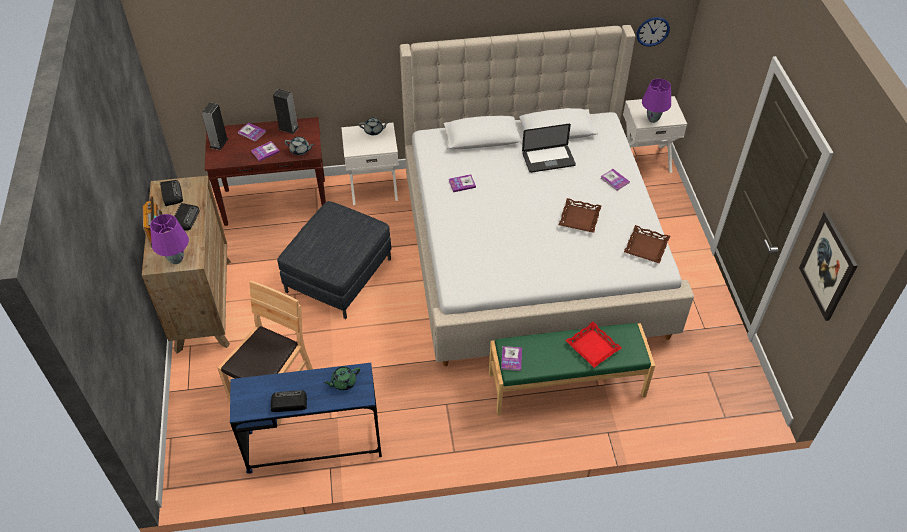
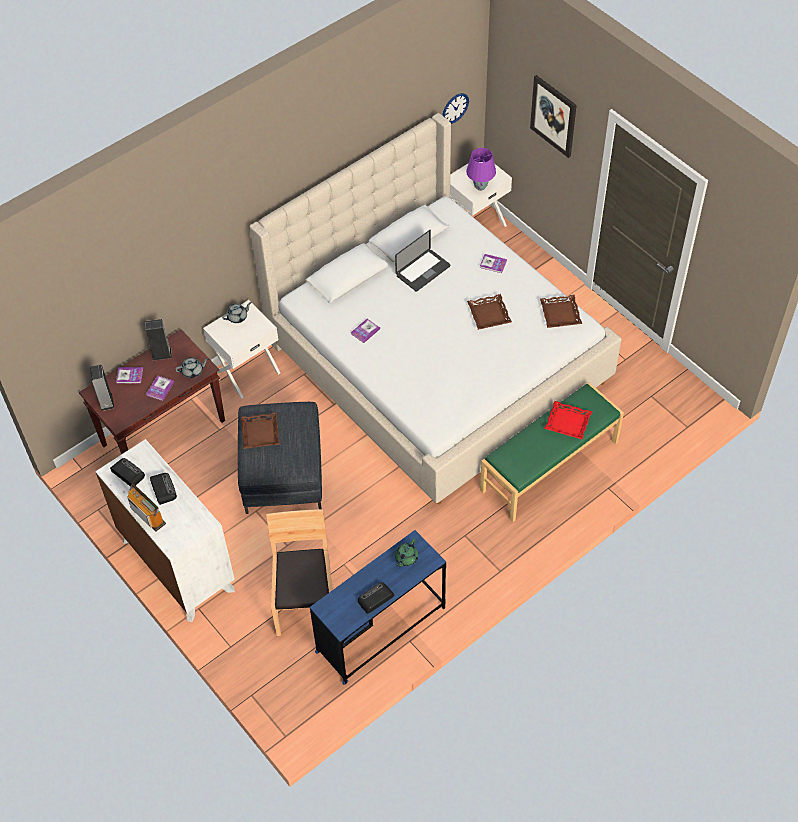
camera: 30 degrees left, 5 degrees up
(176, 259) = (189, 530): purple table lamp -> none
(203, 304) = (177, 565): brown dresser -> white dresser
(324, 227) = (261, 433): none -> brown tray
(511, 359) = (511, 467): book -> none
(828, 266) = (735, 270): picture -> picture (553, 116)

